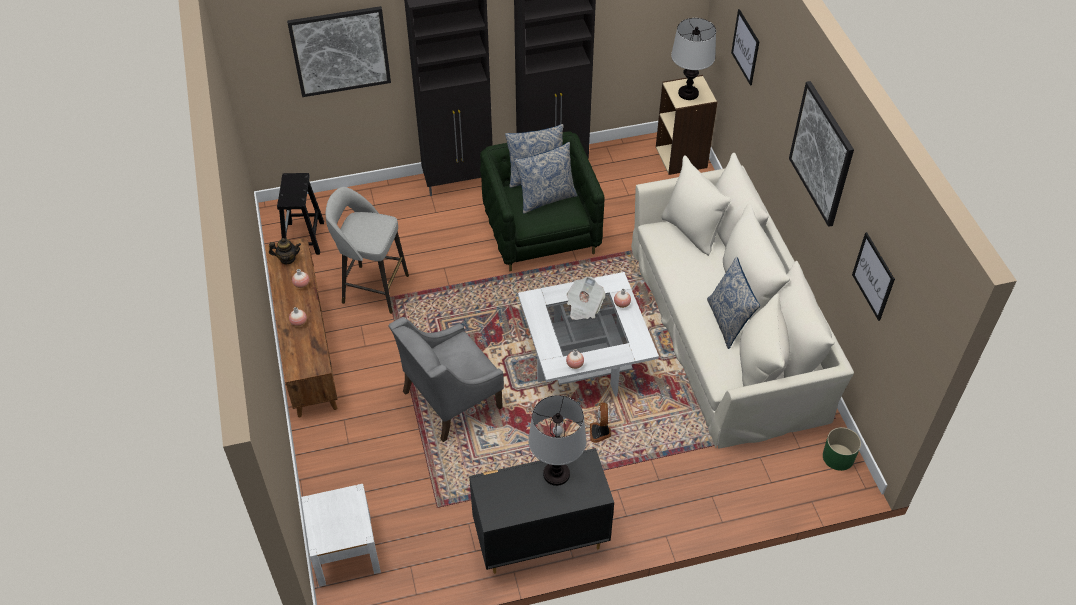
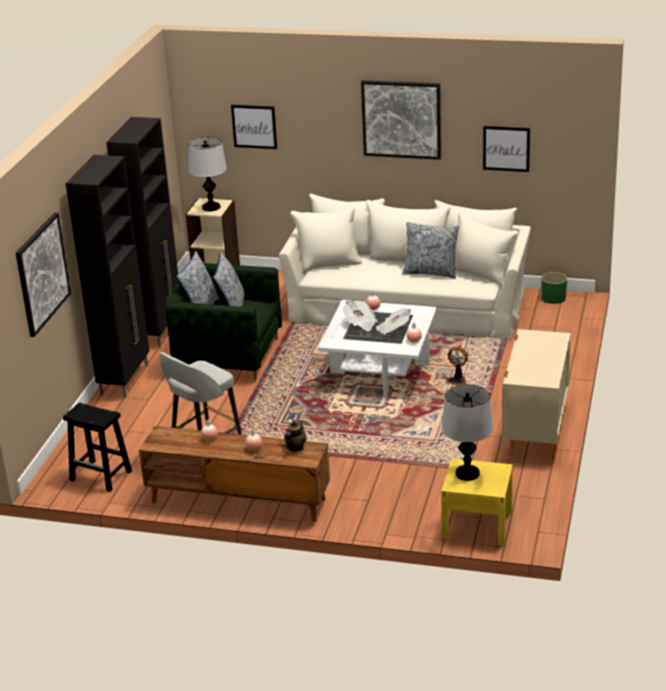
camera: 60 degrees left, 20 degrees down
(287, 259) = (170, 440): teapot -> teapot (295, 447)
(345, 550) = (477, 525): white nightstand -> yellow nightstand
(450, 400) = (367, 439): grey armchair -> none
(539, 540) = (535, 431): black dresser -> beige dresser
(556, 474) = (529, 348): table lamp -> table lamp (467, 473)
(588, 338) = (393, 329): none -> newspaper

